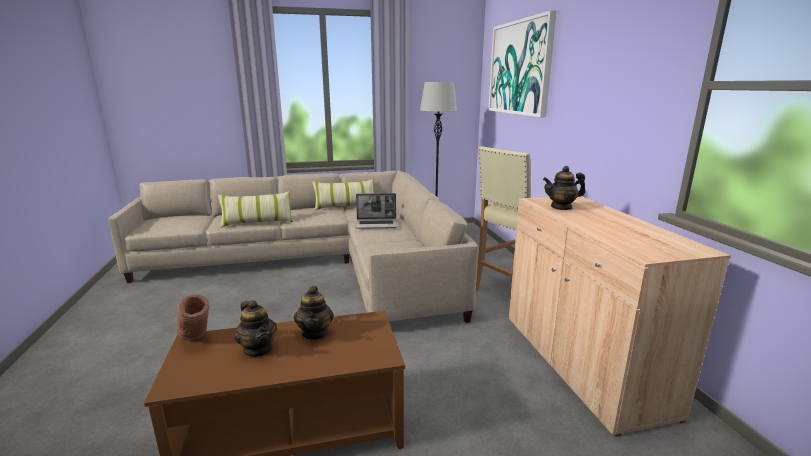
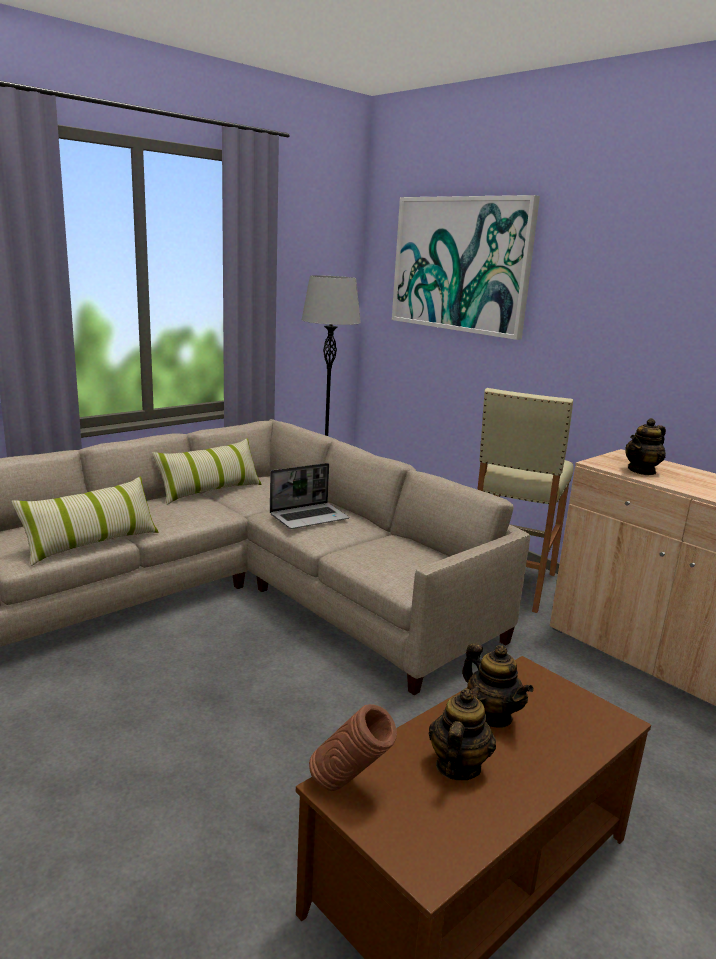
camera: 30 degrees left, 0 degrees up
(258, 349) = (457, 766): teapot -> teapot turned 90 degrees counterclockwise

